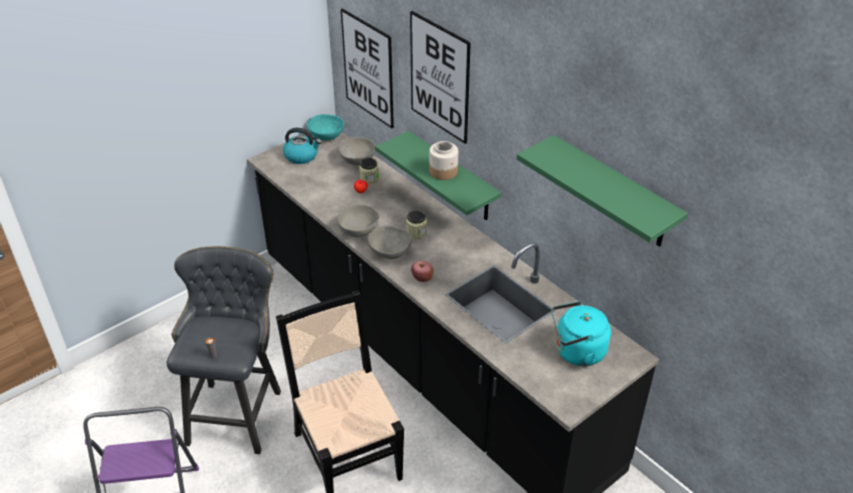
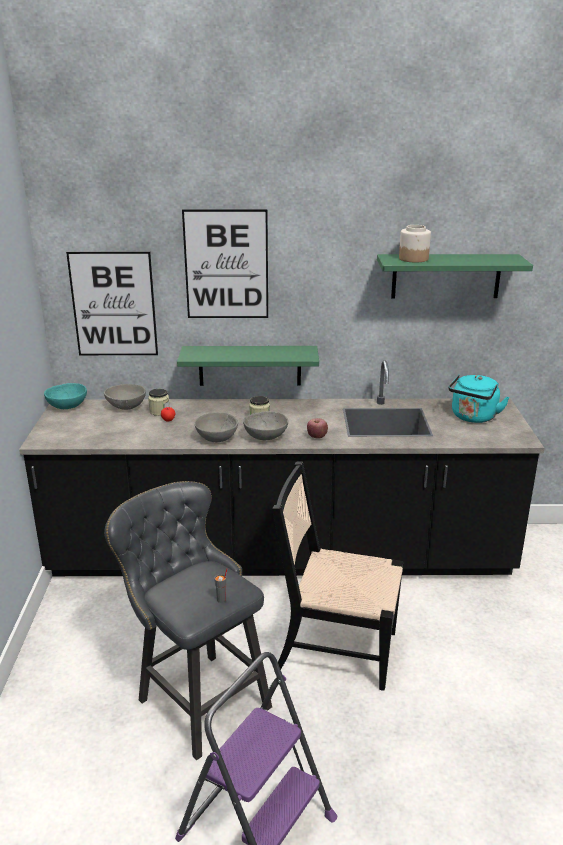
camera: 50 degrees left, 15 degrees down
(302, 156) = (71, 425): kettle -> none
(443, 172) = (258, 352): jar -> jar (414, 259)

